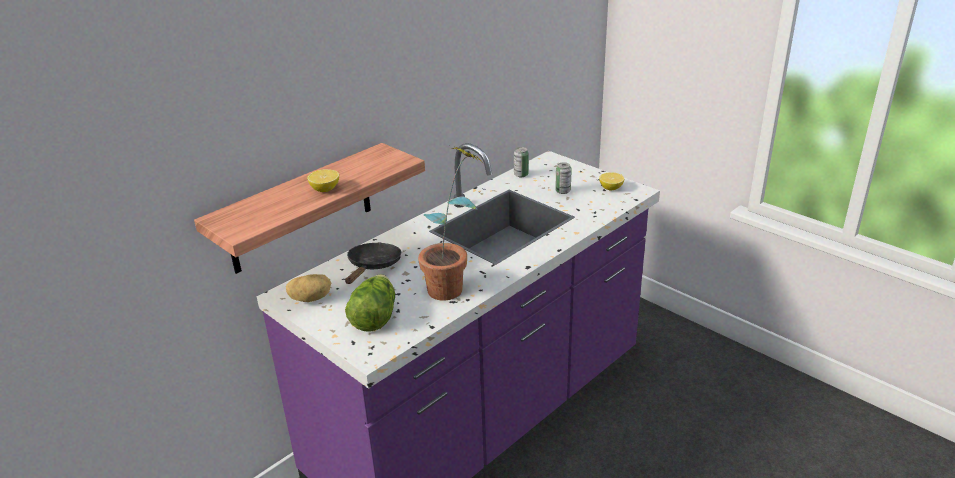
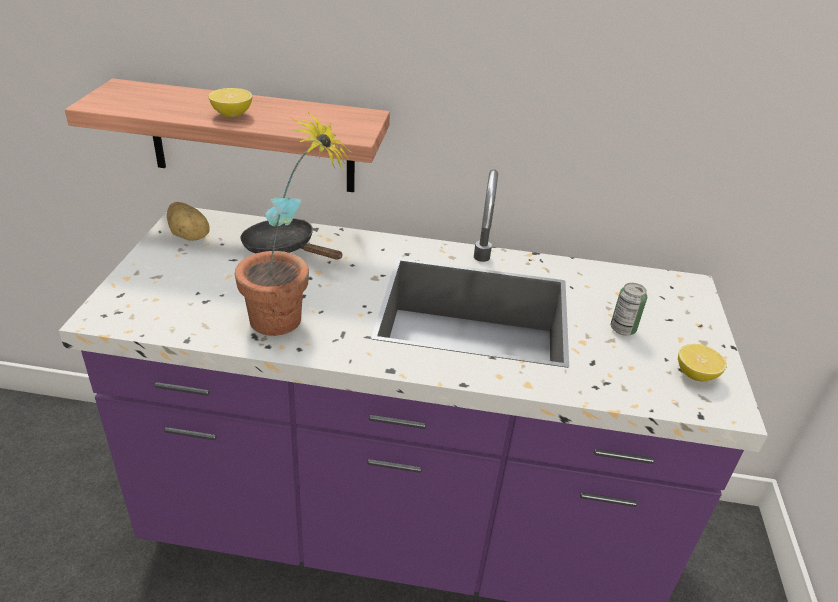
camera: 50 degrees right, 5 degrees up
(373, 266) = (284, 249): black frying pan -> black frying pan turned 120 degrees counterclockwise
(374, 316) = (181, 289): lettuce -> none
(521, 175) = (614, 276): can -> none

